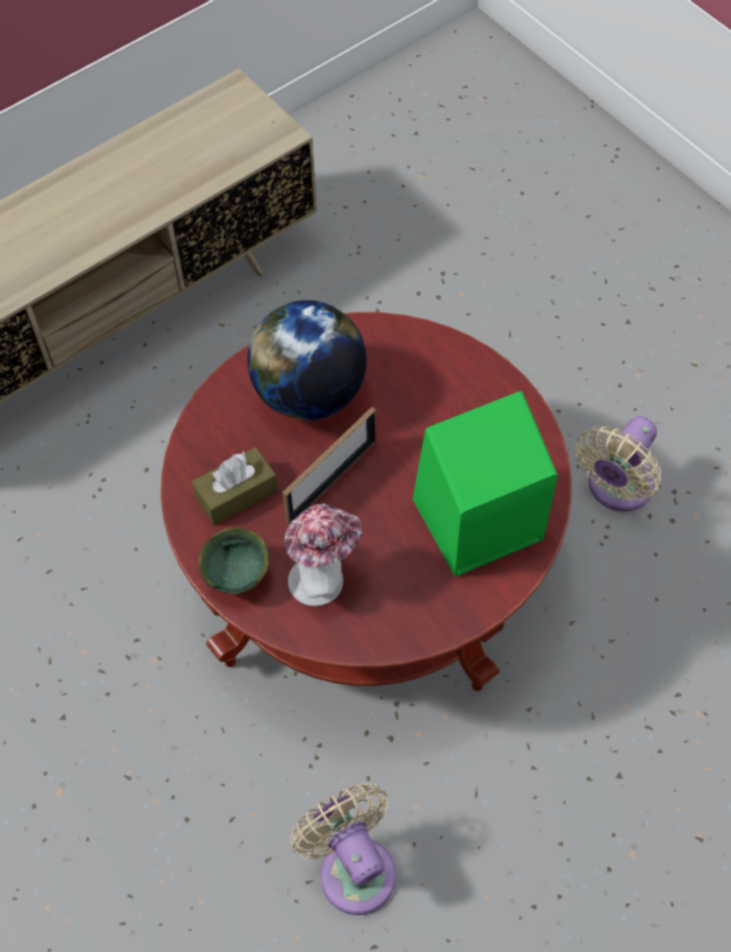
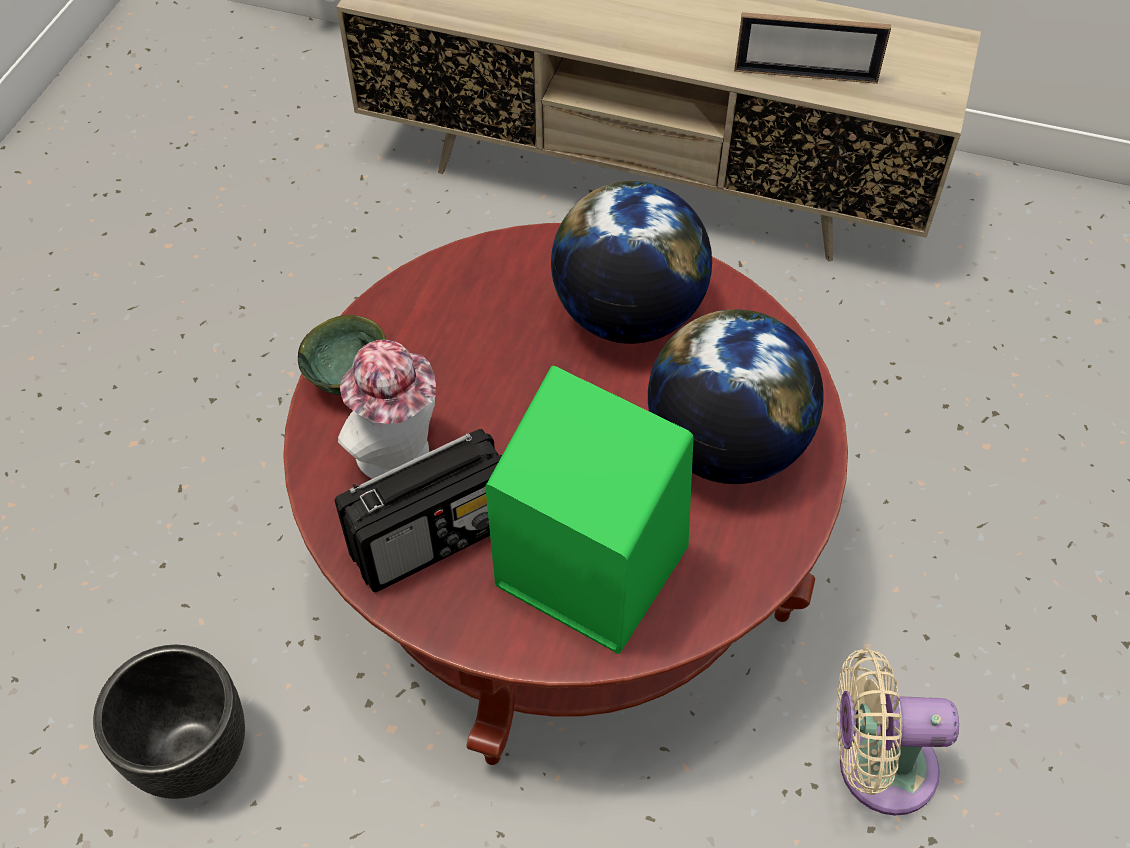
camera: 55 degrees right, 5 degrees down
(236, 494) = (450, 323): brown tissue box -> none
(331, 481) = (531, 396): picture frame -> picture frame (805, 75)
(353, 867) = (192, 755): beige fan -> black planter
(397, 591) = (434, 536): none -> radio
(445, 404) = (725, 446): none -> globe

